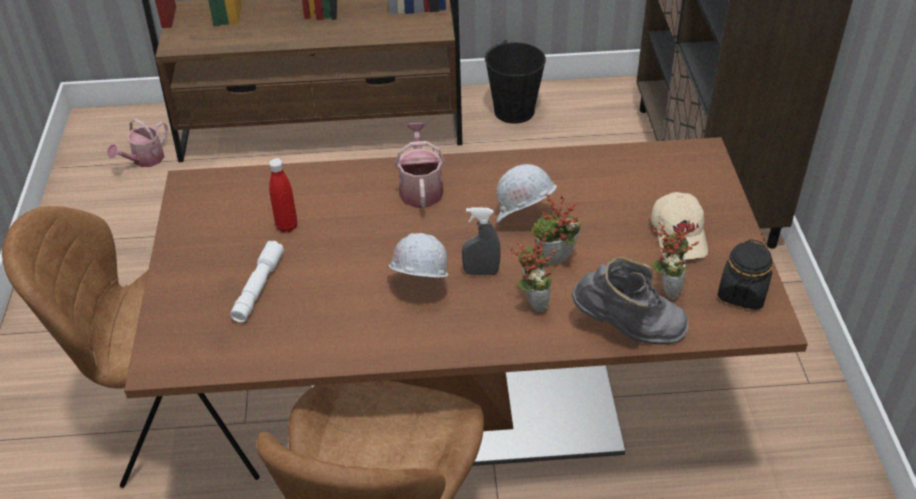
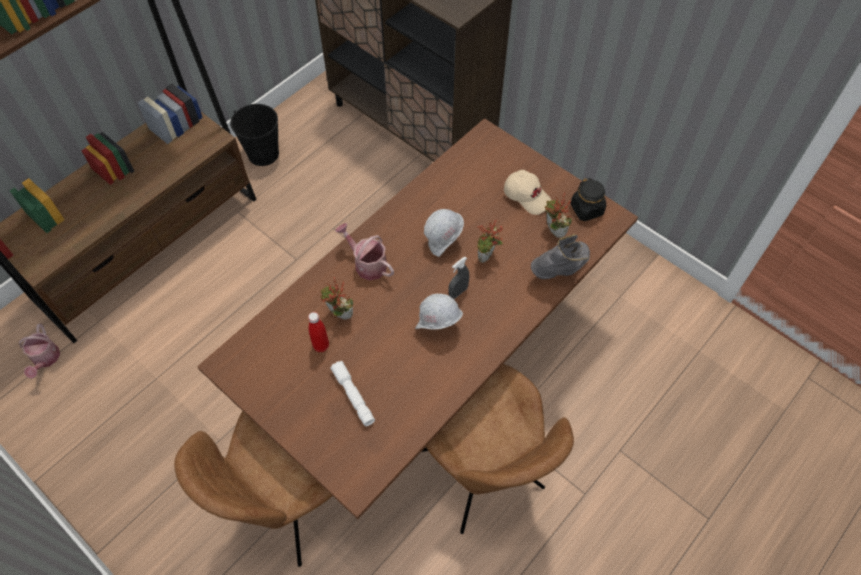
camera: 45 degrees left, 15 degrees up
(531, 302) = (501, 290): potted plant -> potted plant (339, 316)

